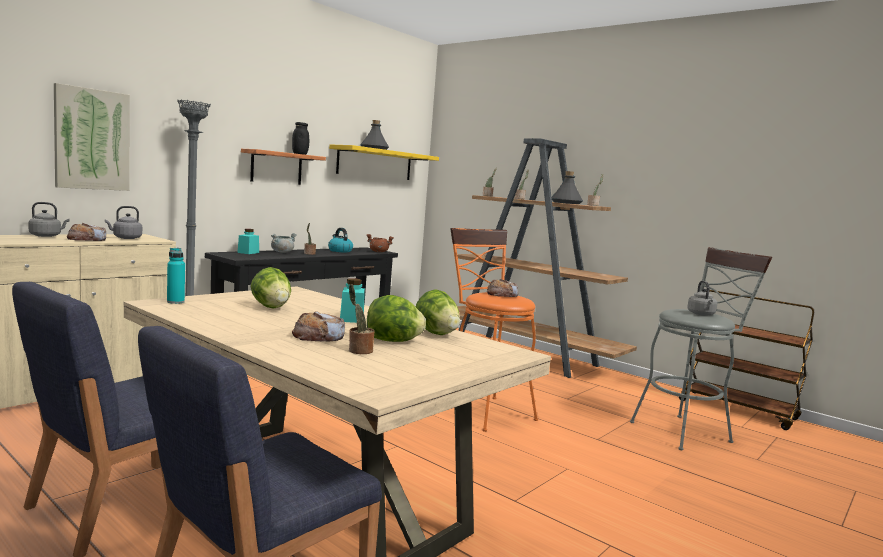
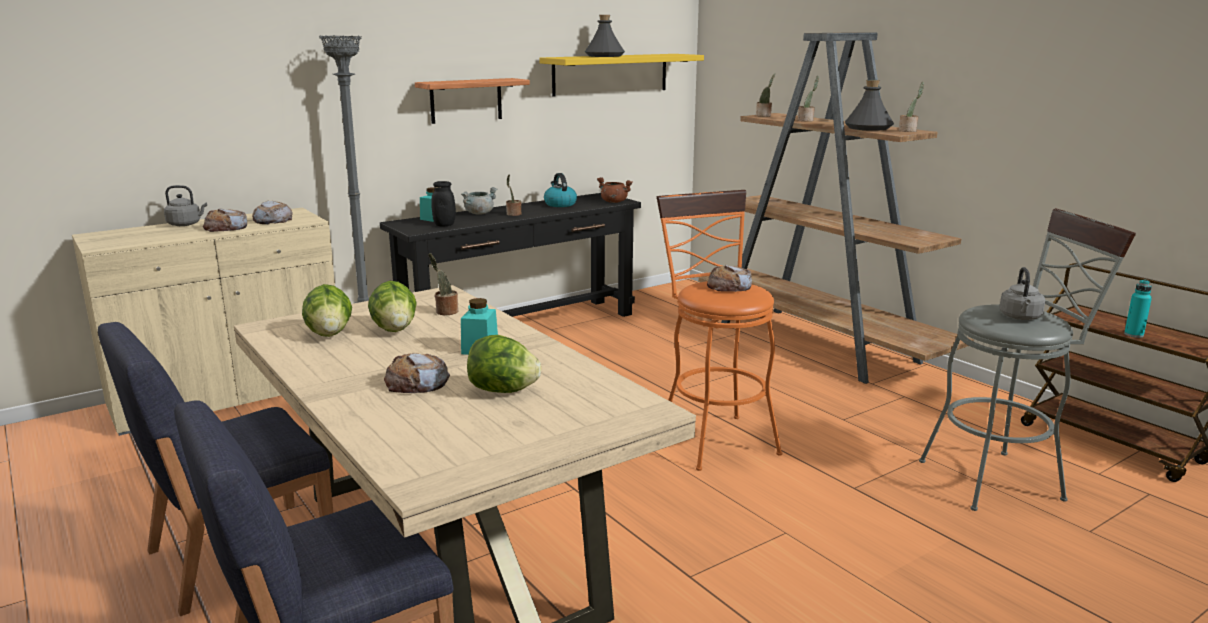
camera: 15 degrees right, 10 degrees up
(92, 139) = (225, 99): picture -> none
(125, 238) = (272, 220): grey kettle -> bread
(175, 302) = (289, 324): turquoise bottle -> turquoise bottle (1133, 334)
(300, 154) = (495, 79): black jar -> black jar (444, 225)
(359, 351) = (447, 409): potted plant -> potted plant (445, 312)
(436, 333) = (570, 374): lettuce -> lettuce (329, 334)

